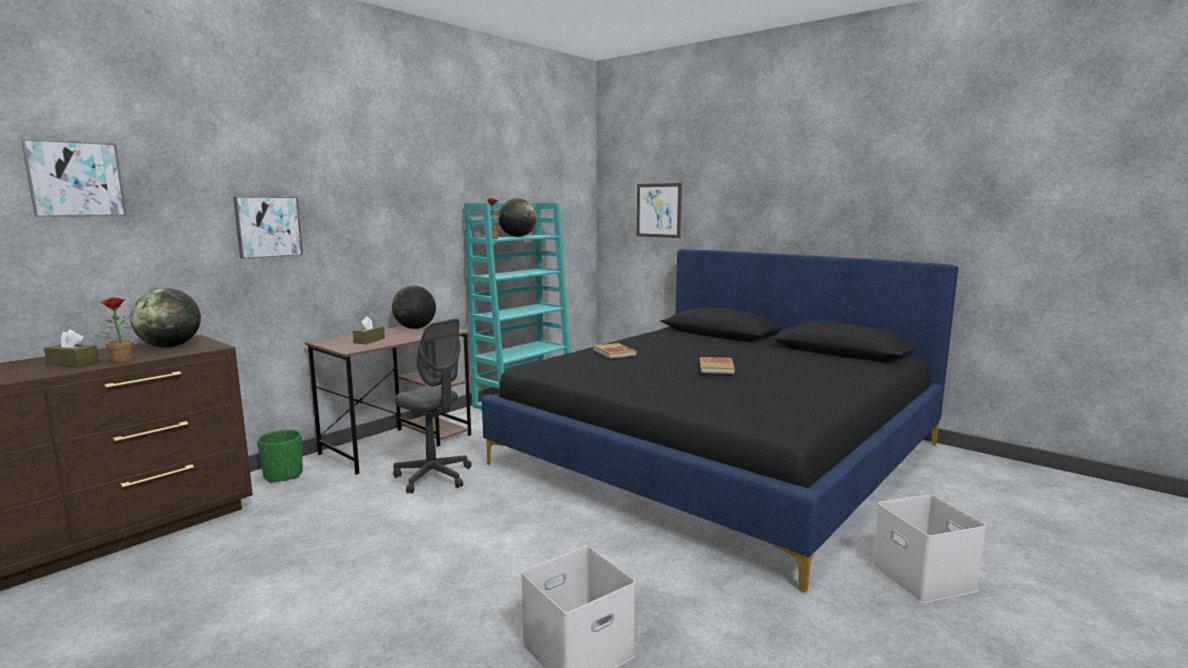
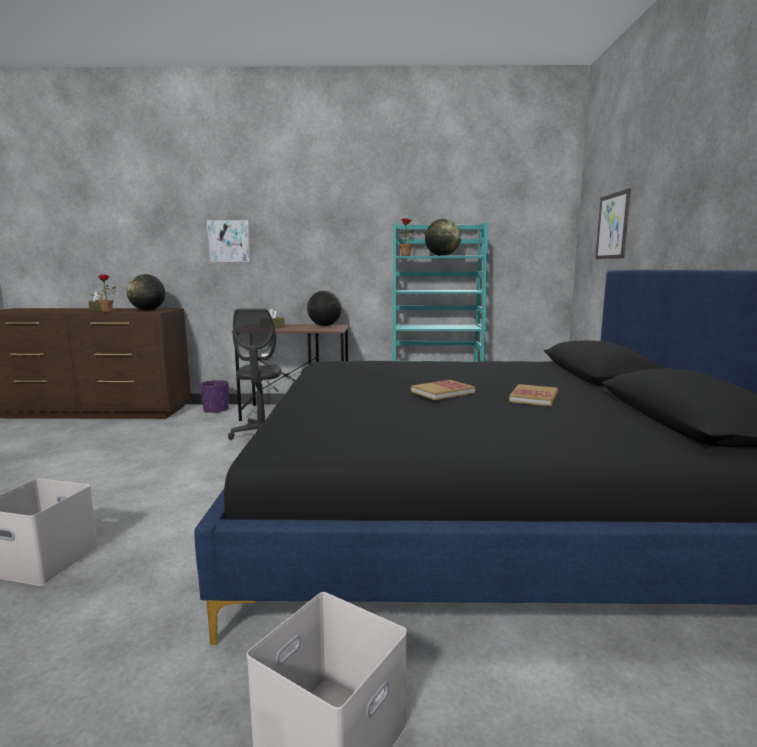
camera: 50 degrees right, 0 degrees up
(75, 179) = (126, 211): picture -> none
(283, 475) = (216, 410): green planter -> purple planter
(614, 353) = (413, 365): book -> book (534, 398)

